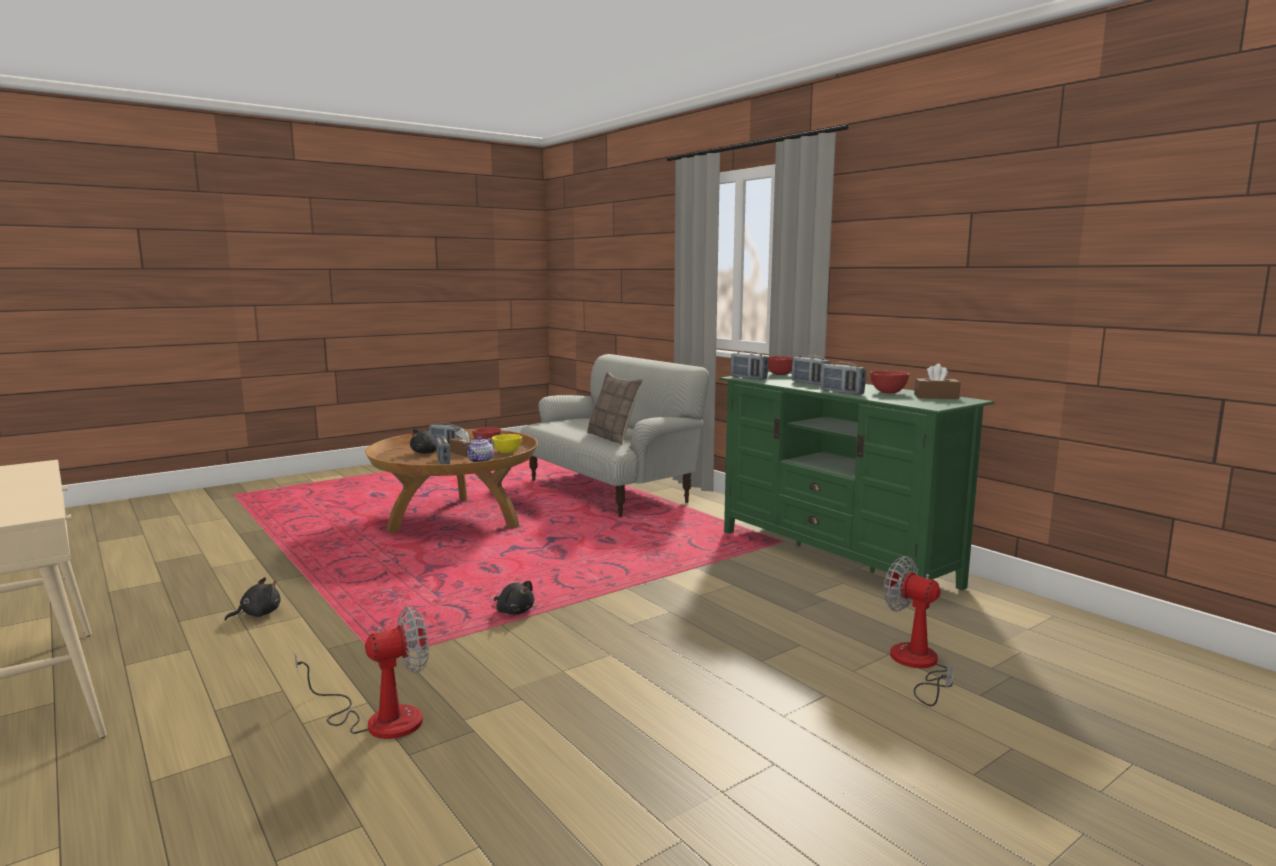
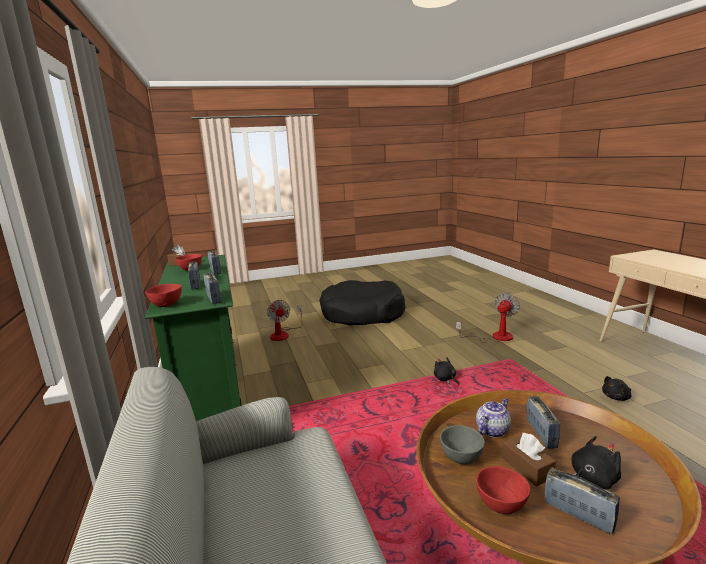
camera: 160 degrees left, 5 degrees up
(379, 718) = (495, 337): fan -> fan turned 135 degrees clockwise
(507, 452) = (461, 457): yellow bowl -> grey bowl
(613, 438) = (290, 475): pillow -> none
(801, 779) = (362, 314): none -> black dog bed

